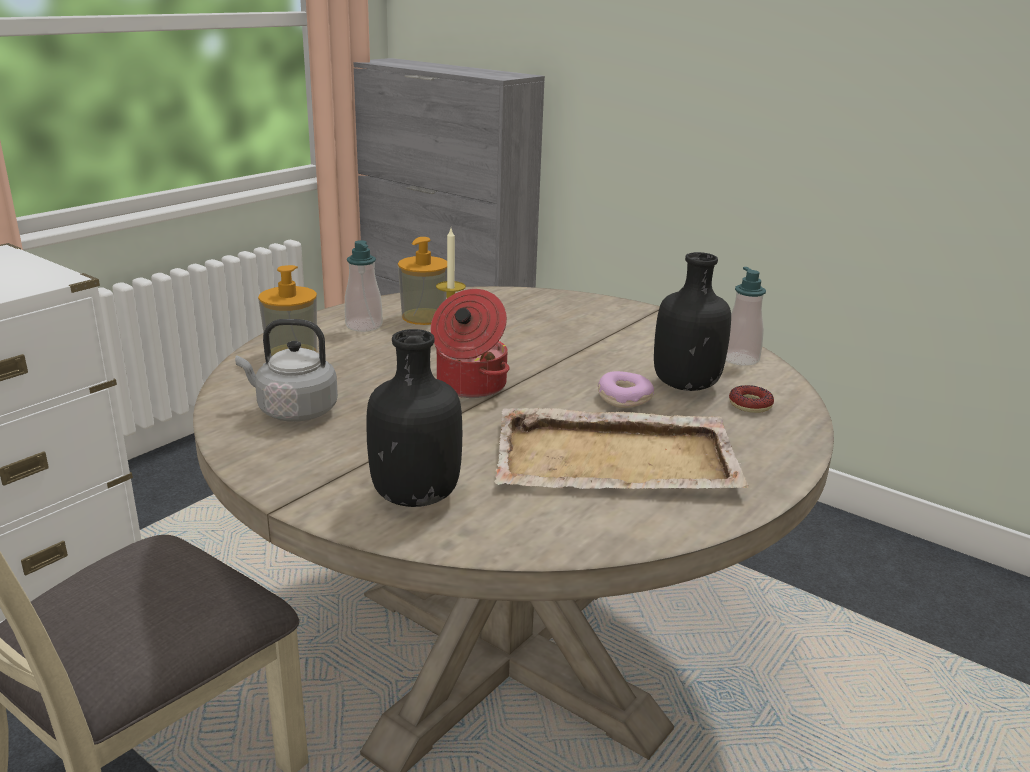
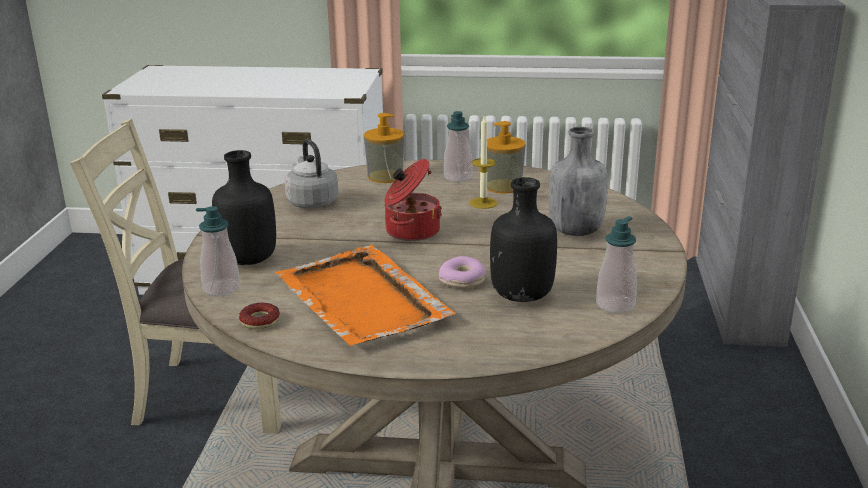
camera: 60 degrees right, 0 degrees up
(482, 537) = (221, 289): none -> soap dispenser
(573, 325) = (575, 231): none -> grey bottle
(617, 458) = (362, 301): beige tray -> orange tray
(750, 404) = (521, 327): donut -> donut (260, 321)

